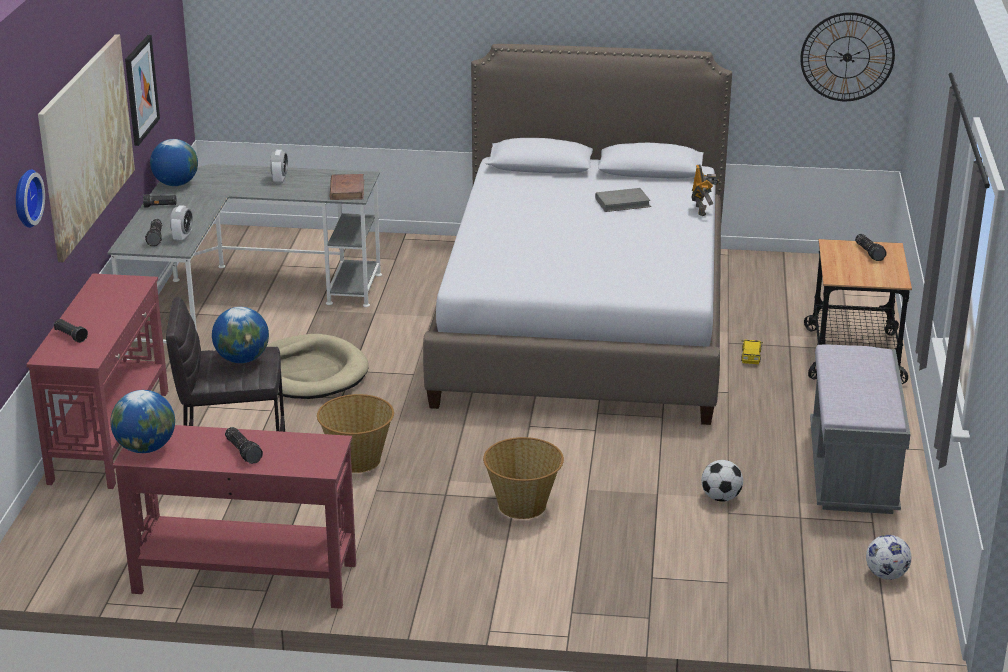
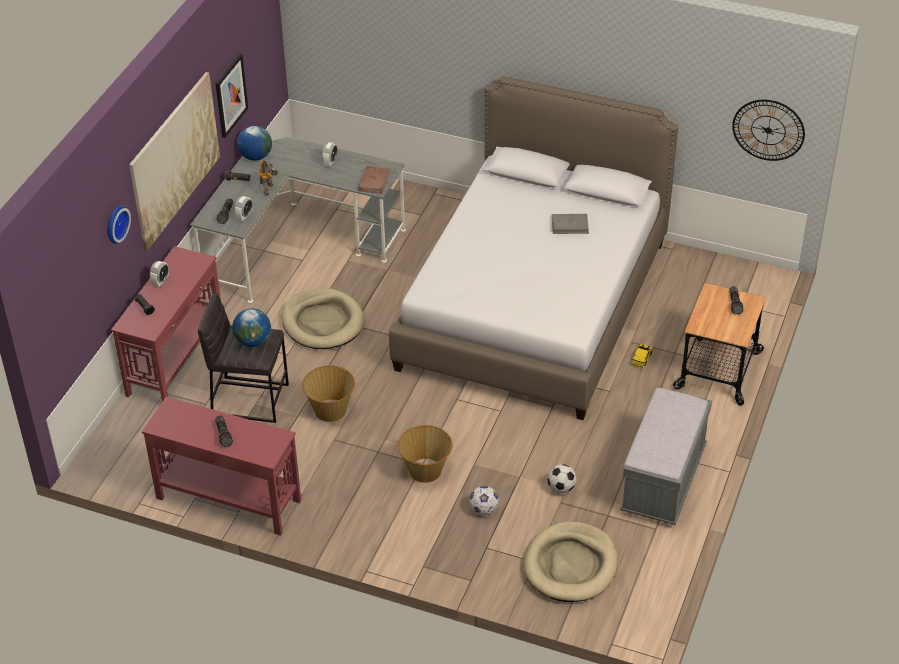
camera: 15 degrees right, 15 degrees up
(85, 309) = (160, 282): none -> alarm clock
(146, 448) = (165, 420): globe -> none
(702, 210) = (625, 243): toy robot -> toy robot (269, 189)
(781, 579) = (571, 565): none -> beige dog bed
(886, 575) = (642, 575): football -> football (483, 510)

